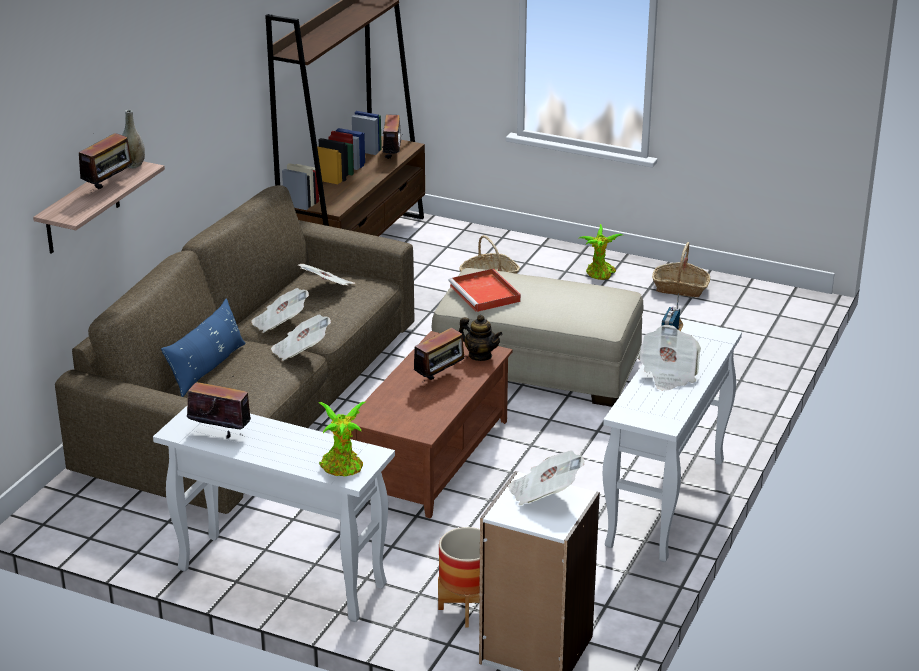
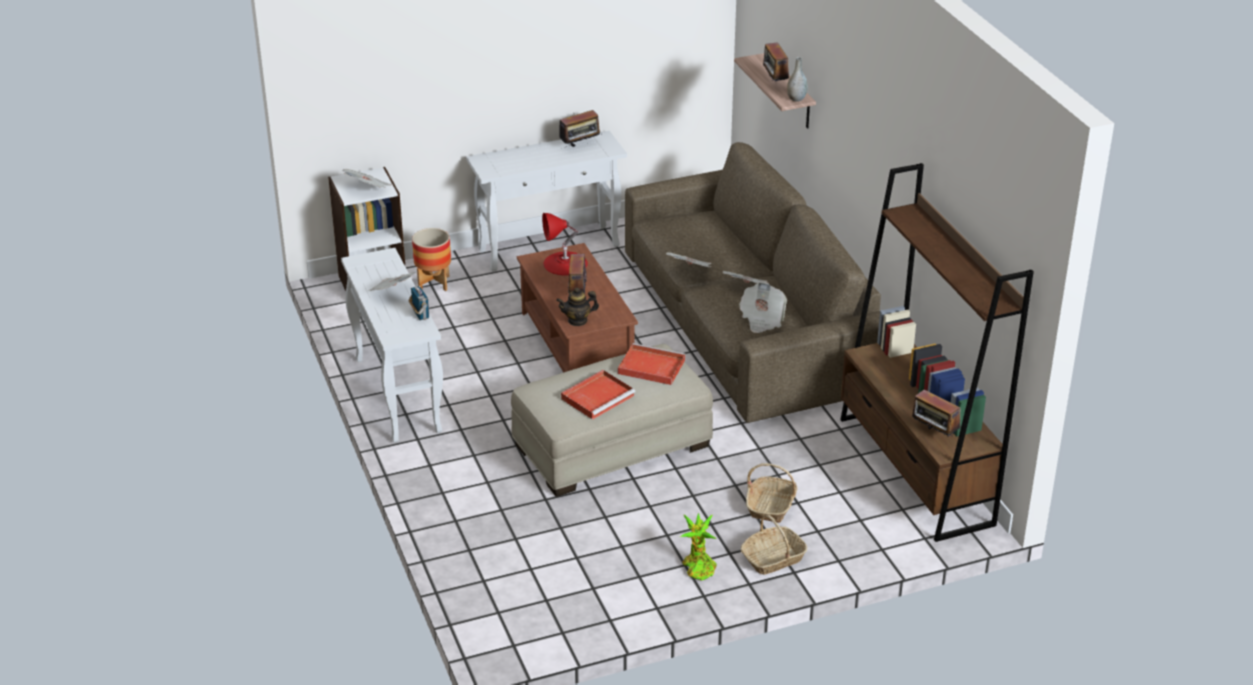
camera: 135 degrees right, 5 degrees up
(207, 368) = (727, 241): blue pillow -> none
(343, 468) = (491, 160): potted plant -> none
(400, 411) = (565, 263): none -> red table lamp
(563, 294) = (598, 396): none -> red tray
(680, 288) = (614, 593): basket -> basket (773, 558)

